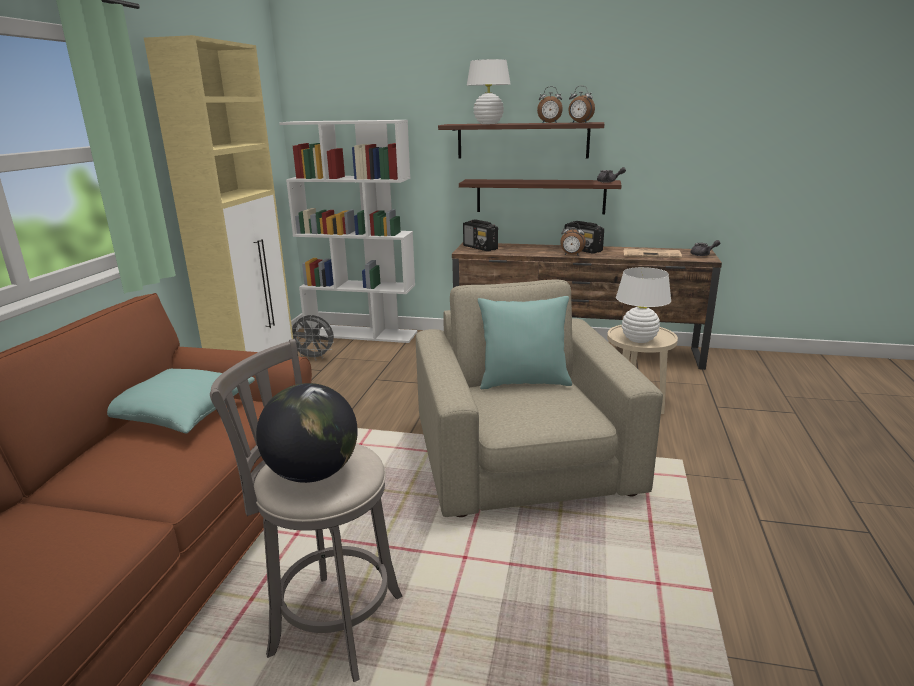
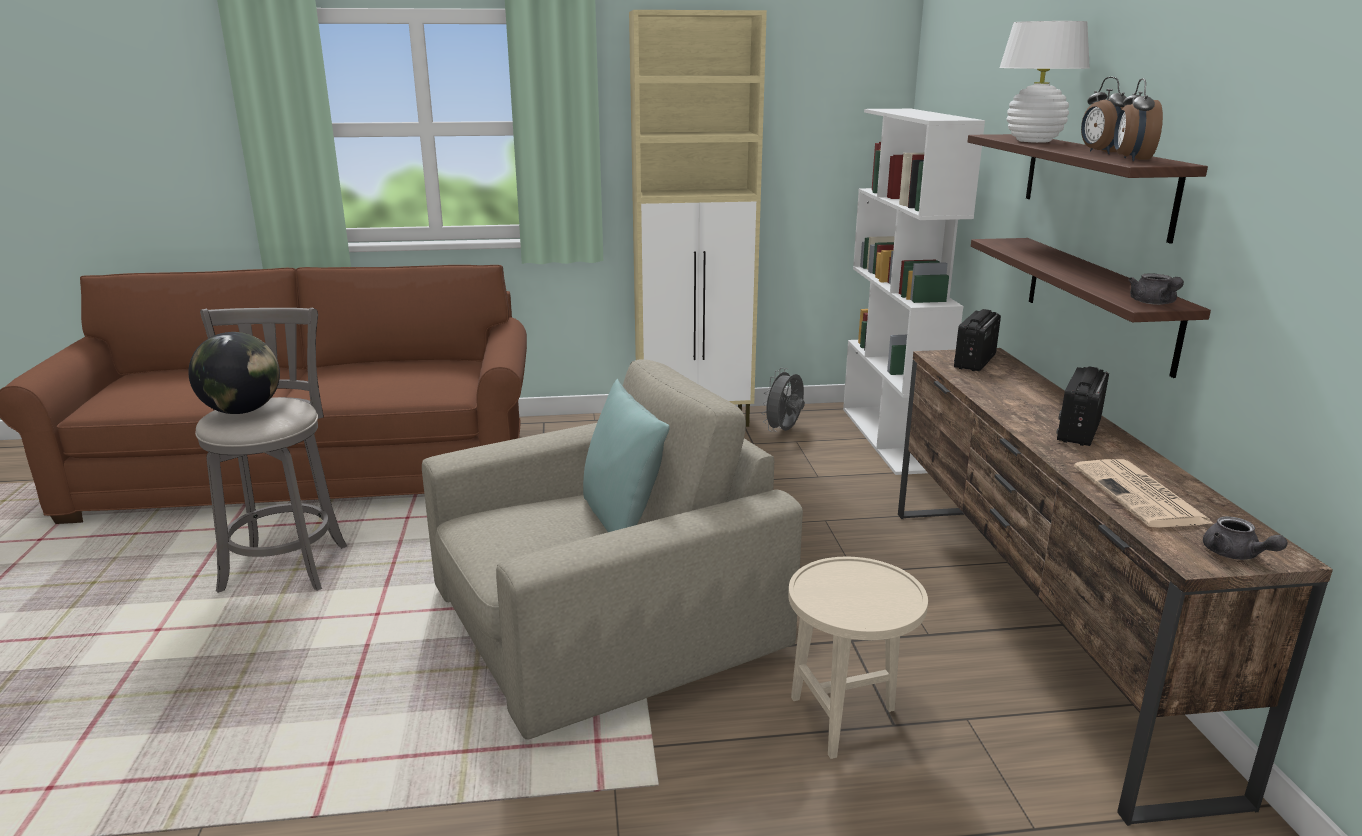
camera: 70 degrees right, 0 degrees up
(180, 414) = (424, 369): turquoise pillow -> none
(314, 358) = (784, 431): grey fan -> grey fan turned 45 degrees clockwise
(571, 255) = (1019, 425): alarm clock -> none
(638, 339) = (826, 588): white table lamp -> none

